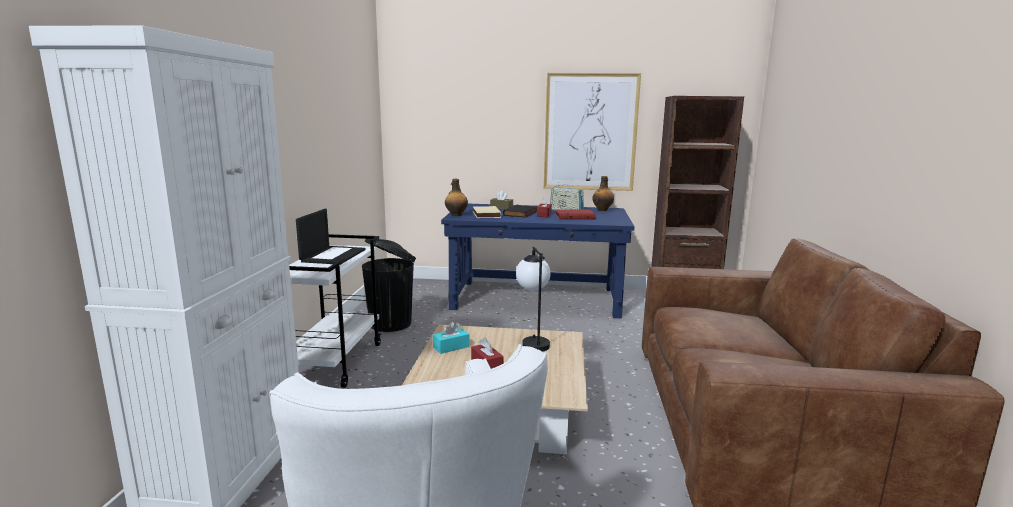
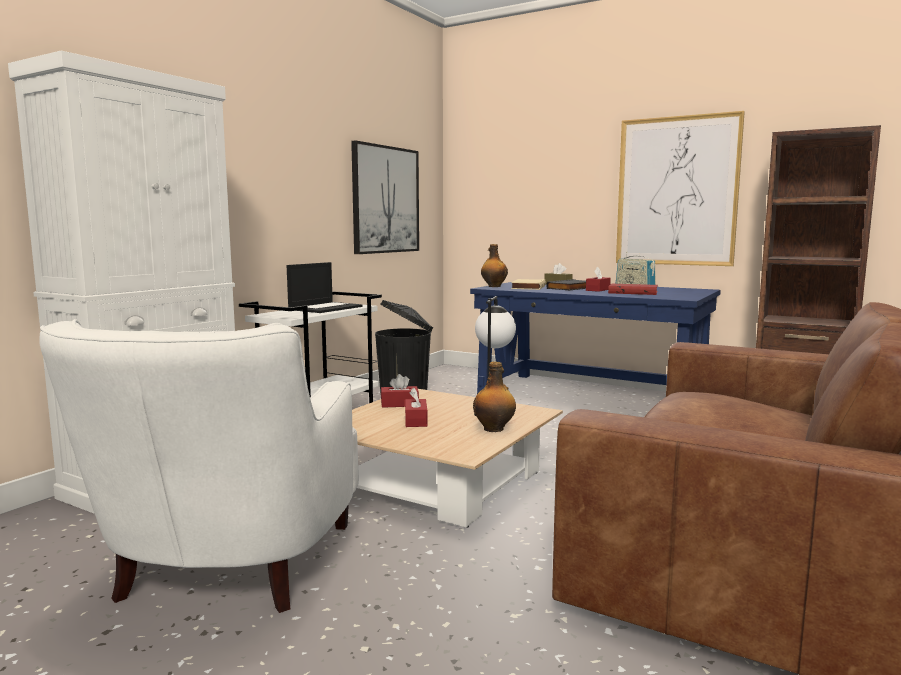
camera: 25 degrees right, 5 degrees down
(348, 138) = (385, 200): none -> picture
(451, 347) = (399, 404): turquoise tissue box -> red tissue box
(602, 210) = (685, 289): bottle -> bottle (494, 429)

